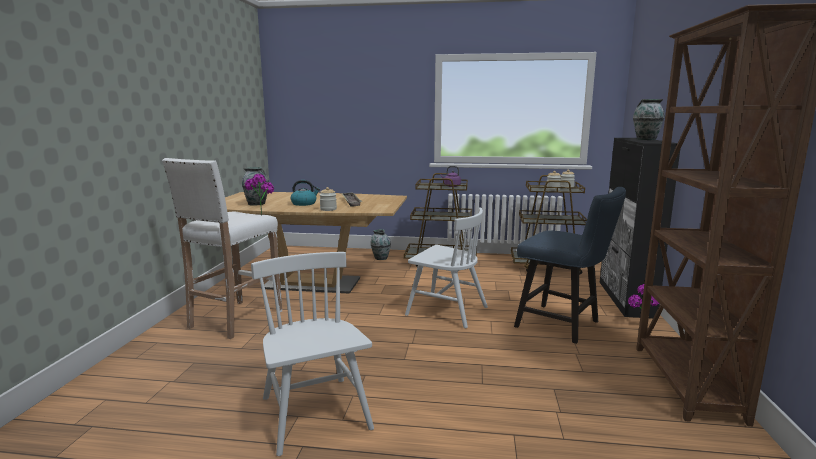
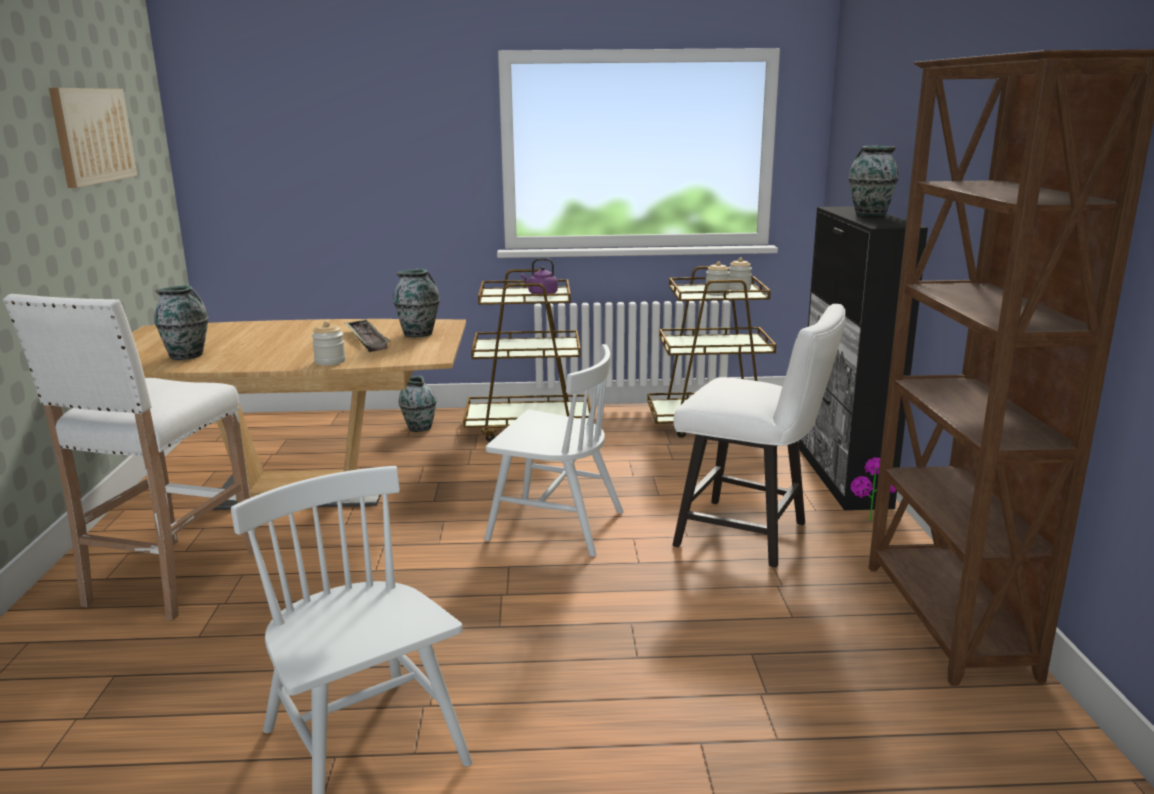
camera: 10 degrees left, 5 degrees up
(223, 92) = (92, 135): none -> picture
(260, 214) = (204, 382): potted plant -> none
(304, 203) = (280, 350): kettle -> none
(379, 200) = (419, 334): none -> vase
(563, 325) = (751, 535): blue chair -> white chair

